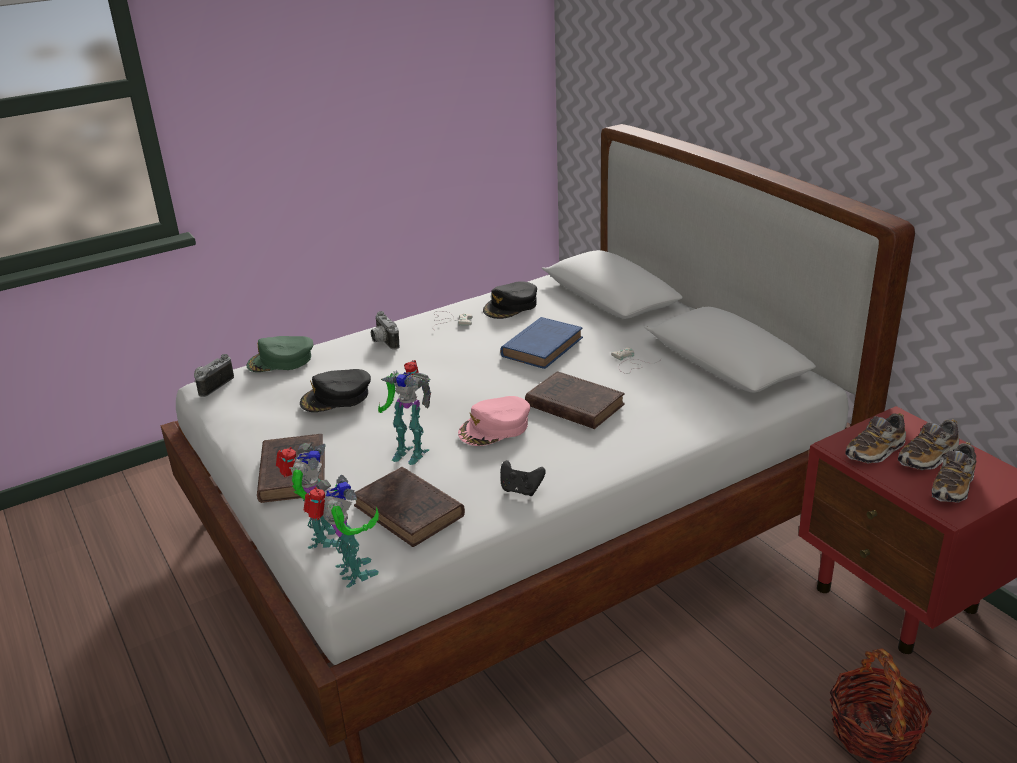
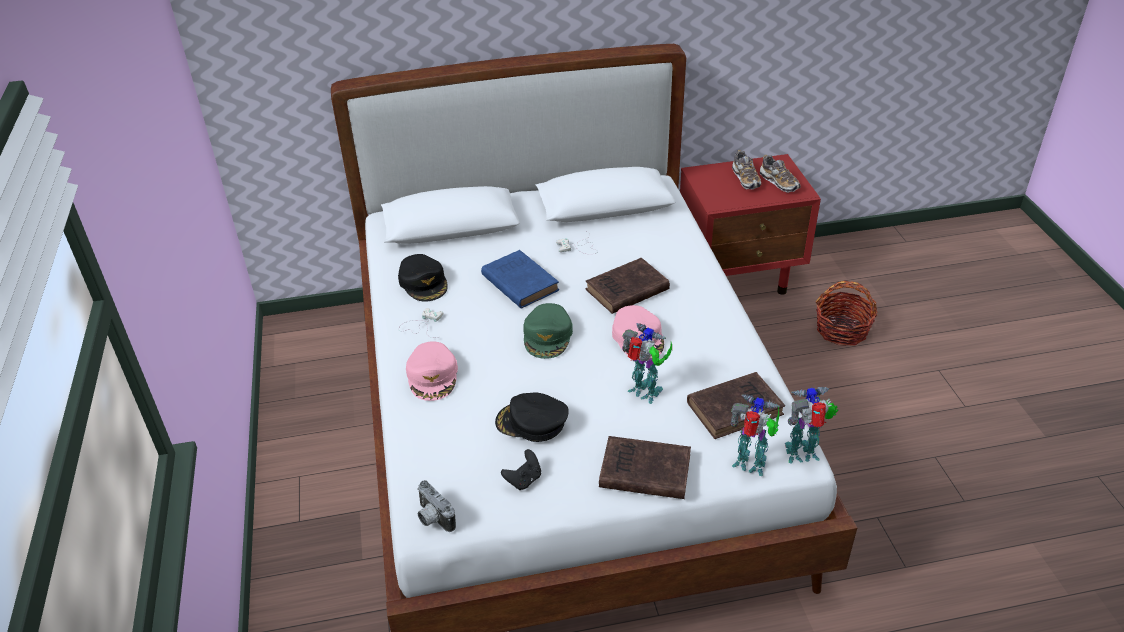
camera: 70 degrees left, 10 degrees up
(281, 361) = (422, 454): green cap -> green cap (548, 336)
(336, 397) = (532, 422): black cap -> black cap turned 105 degrees clockwise
(383, 342) = (433, 376): camera -> pink cap
(409, 451) = (645, 393): toy robot -> toy robot turned 90 degrees counterclockwise
(521, 490) = (730, 345): black game controller -> black game controller (524, 480)
(875, 451) = (729, 194): shoe -> none

